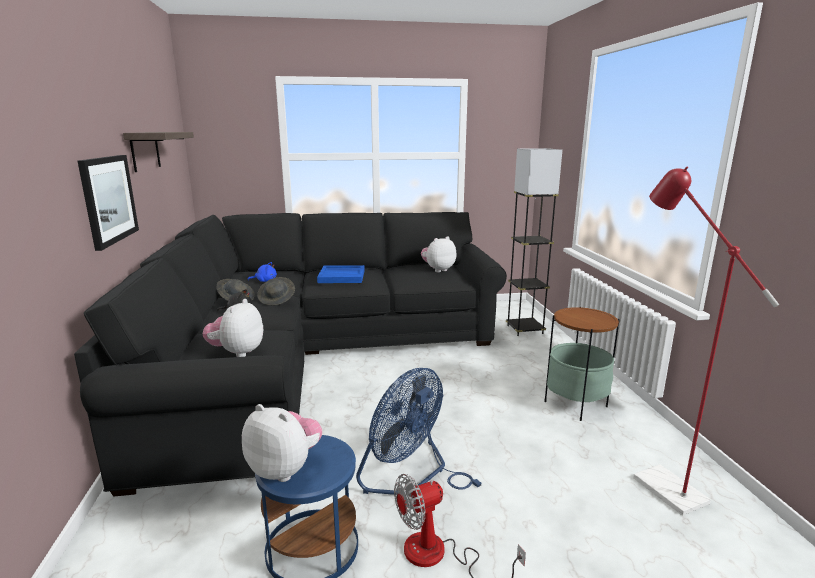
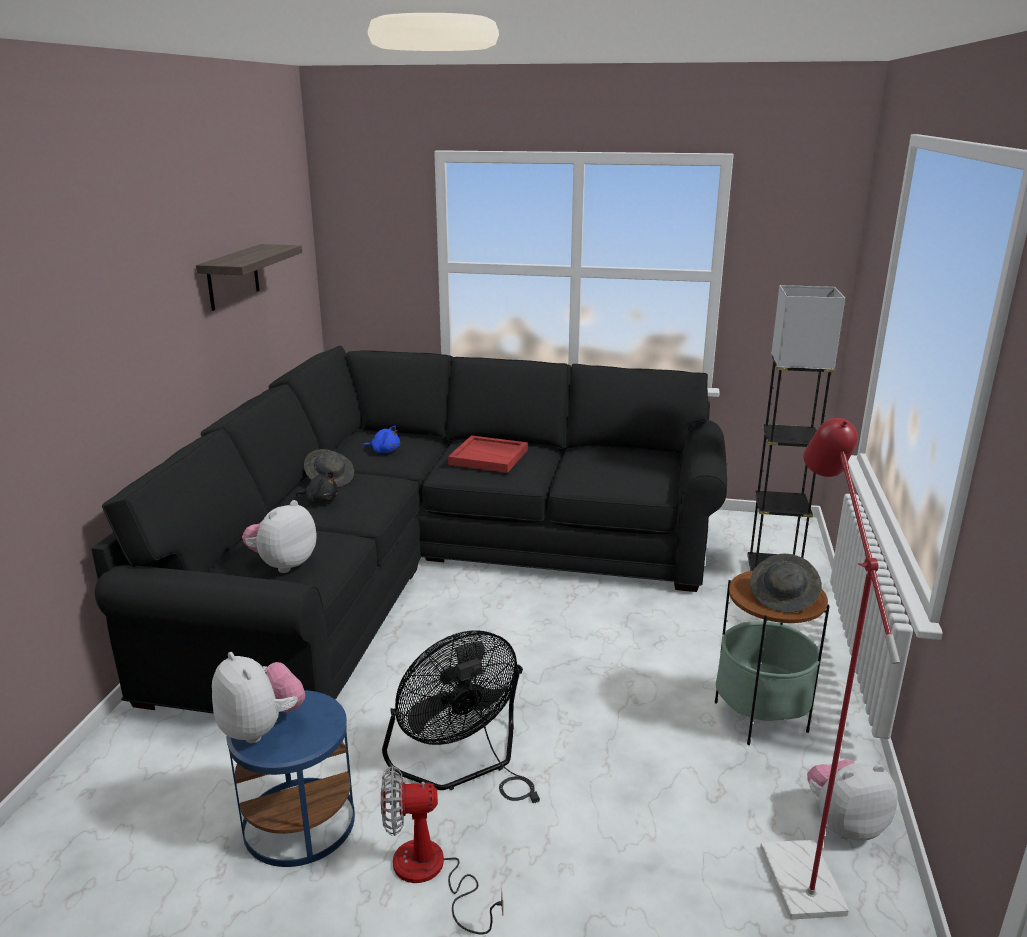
camera: 20 degrees right, 5 degrees up
(108, 199) = (164, 356): picture -> none
(277, 300) = (379, 487): grey hat -> grey hat (784, 597)
(342, 276) = (489, 457): blue tray -> red tray
(418, 473) = (471, 764): blue fan -> black fan
(438, 270) = (636, 462): plush toy -> plush toy (844, 824)

